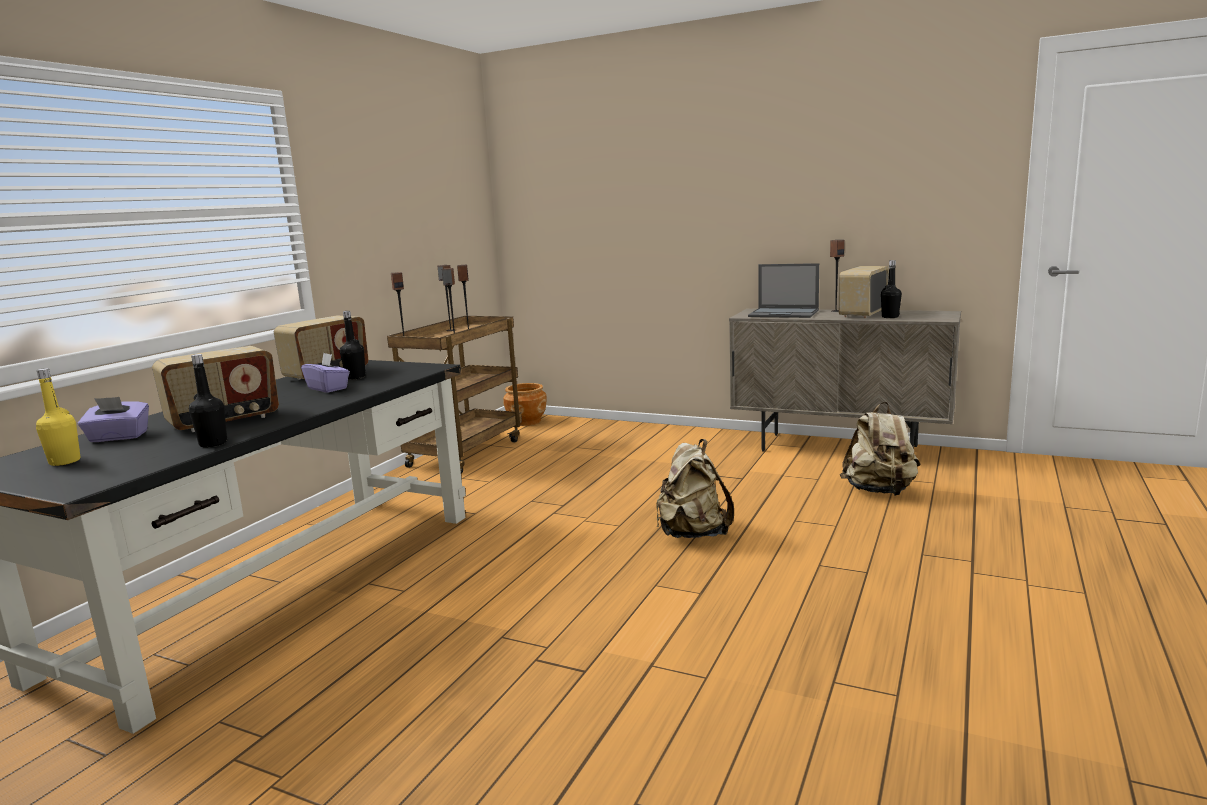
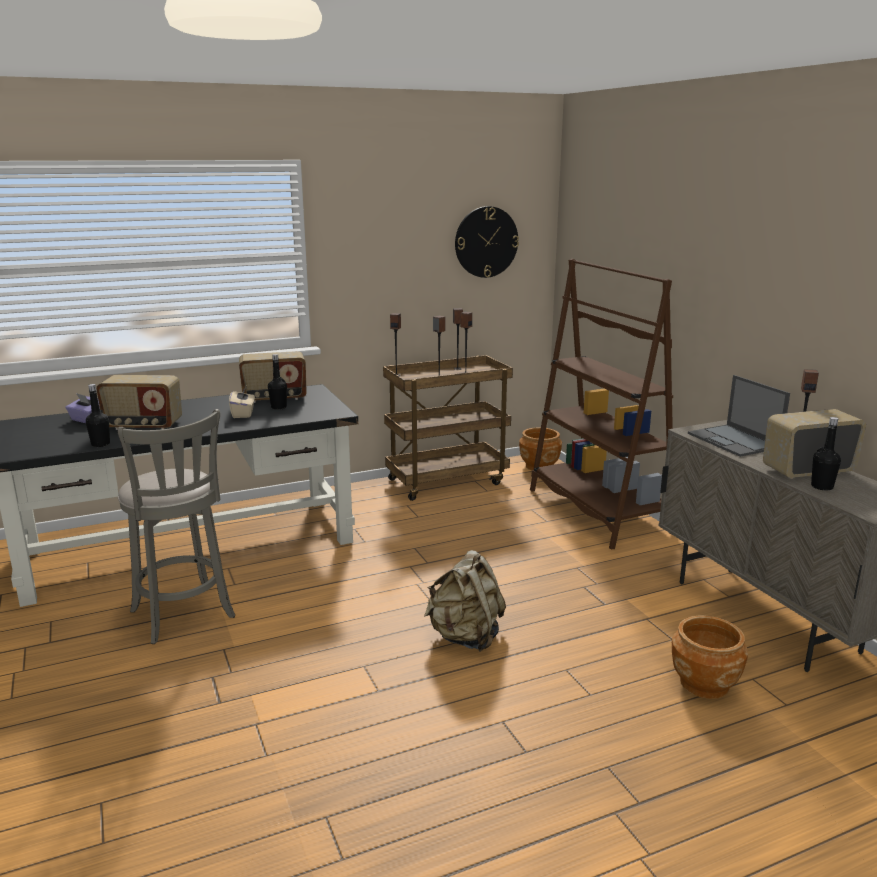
camera: 40 degrees right, 5 degrees up
(65, 461) = (37, 432): yellow bottle -> none
(328, 388) = (243, 413): purple tissue box -> beige tissue box
(401, 636) = (184, 616): none -> grey stool
(446, 197) = (486, 242): none -> wall clock
(627, 433) = (597, 511): none -> brown bookcase
(879, 491) = (705, 683): beige backpack -> brown planter

